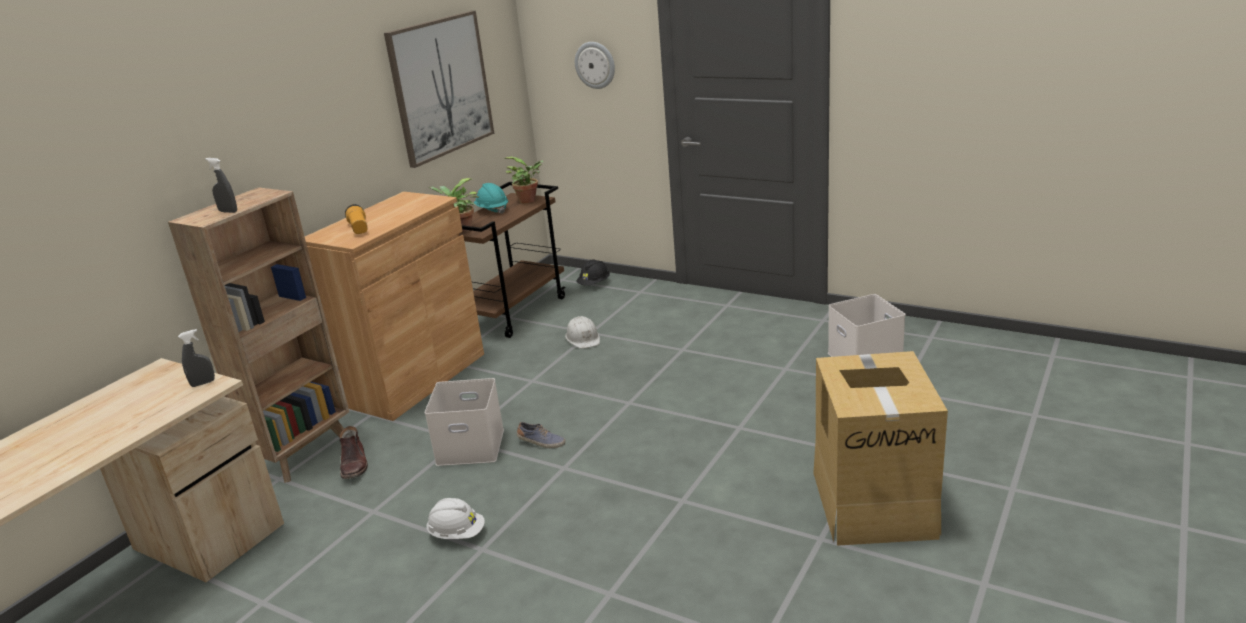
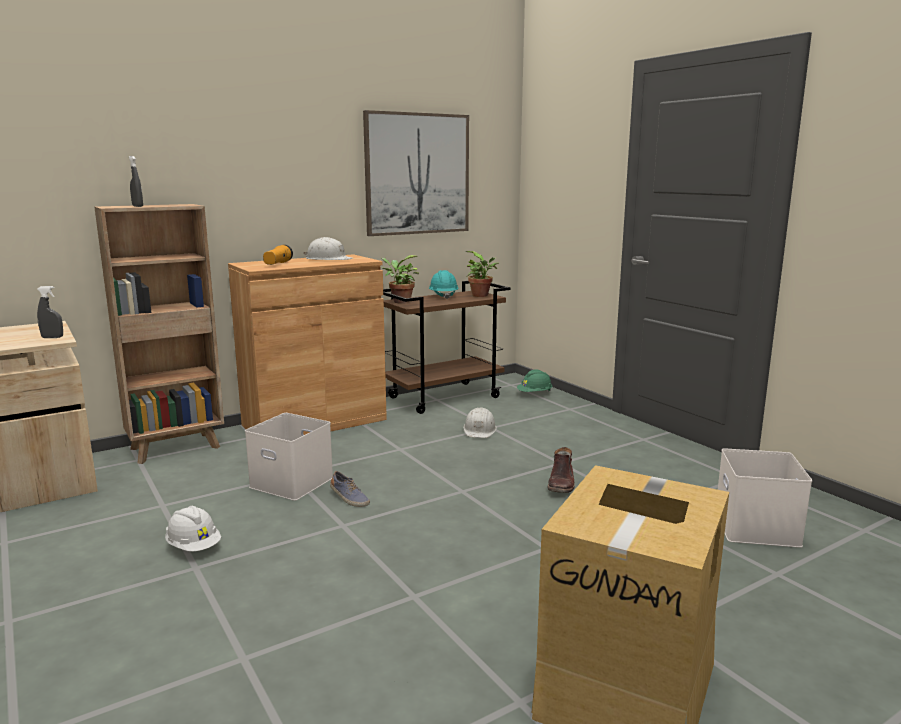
camera: 25 degrees right, 10 degrees down
(354, 464) = (196, 467): brown boot -> brown boot (561, 483)
(396, 207) = (328, 259): none -> white hard hat
(594, 284) = (534, 394): black hard hat -> green hard hat
(595, 65) = (572, 179): wall clock -> none

